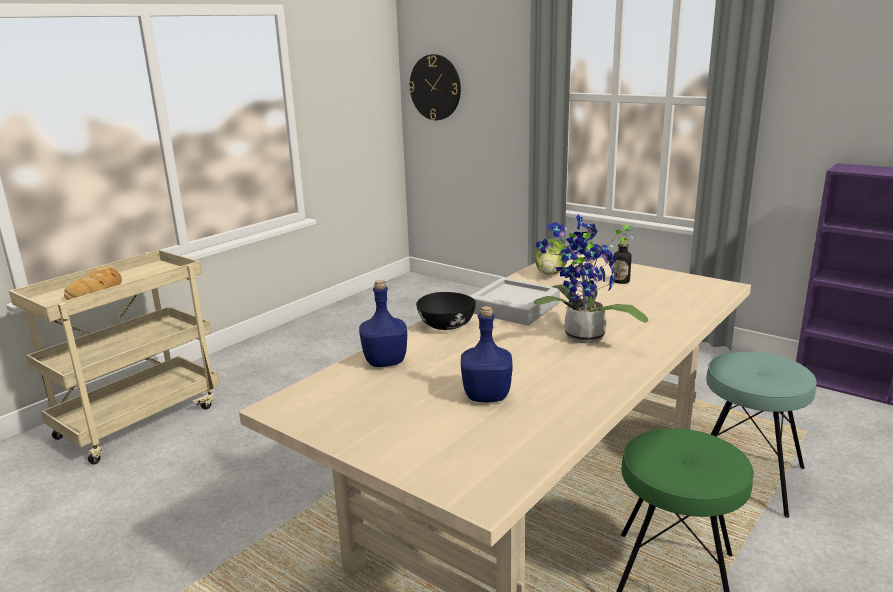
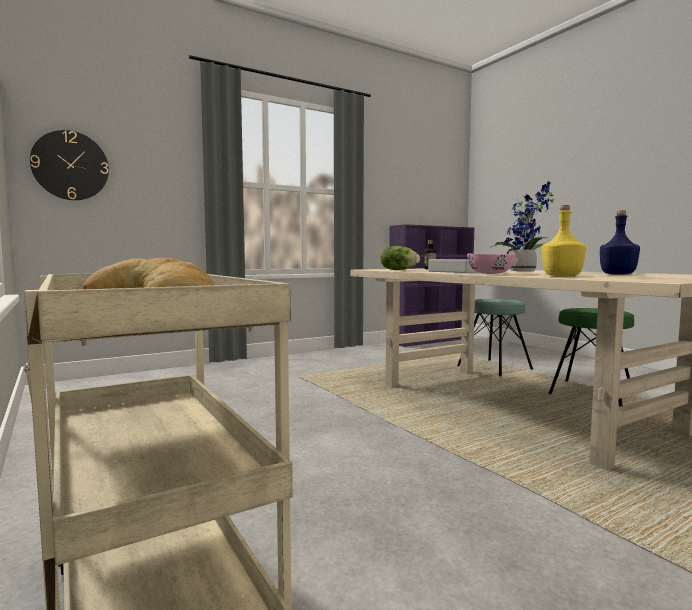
camera: 70 degrees left, 15 degrees down
(386, 361) = (561, 276): blue bottle -> yellow bottle
(446, 325) = (490, 273): black bowl -> pink bowl

